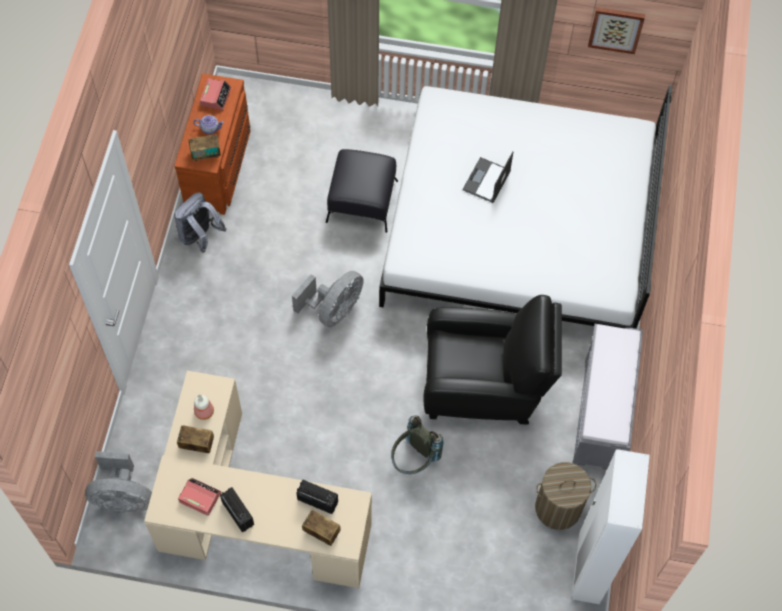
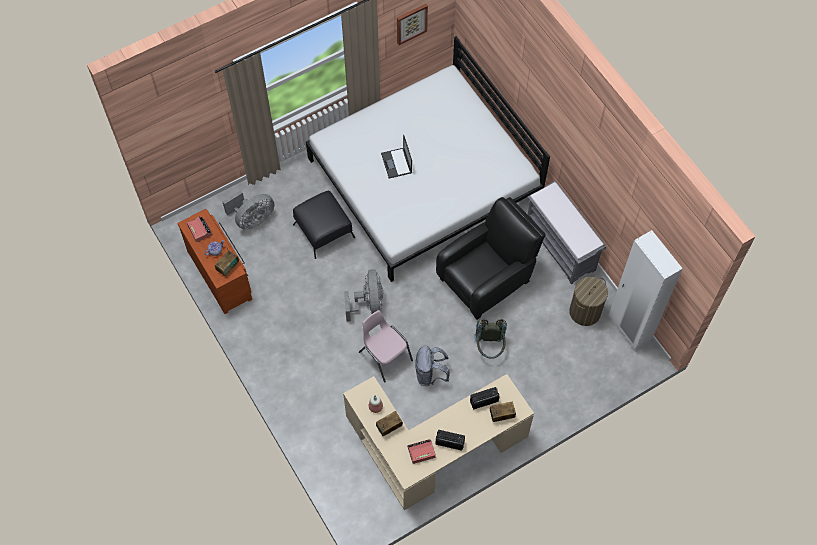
camera: 40 degrees left, 0 degrees up
(123, 498) = (354, 500): grey fan -> grey fan (252, 219)
(200, 237) = (251, 323): grey backpack -> grey backpack (430, 374)
(297, 377) = (385, 356): none -> pink chair

